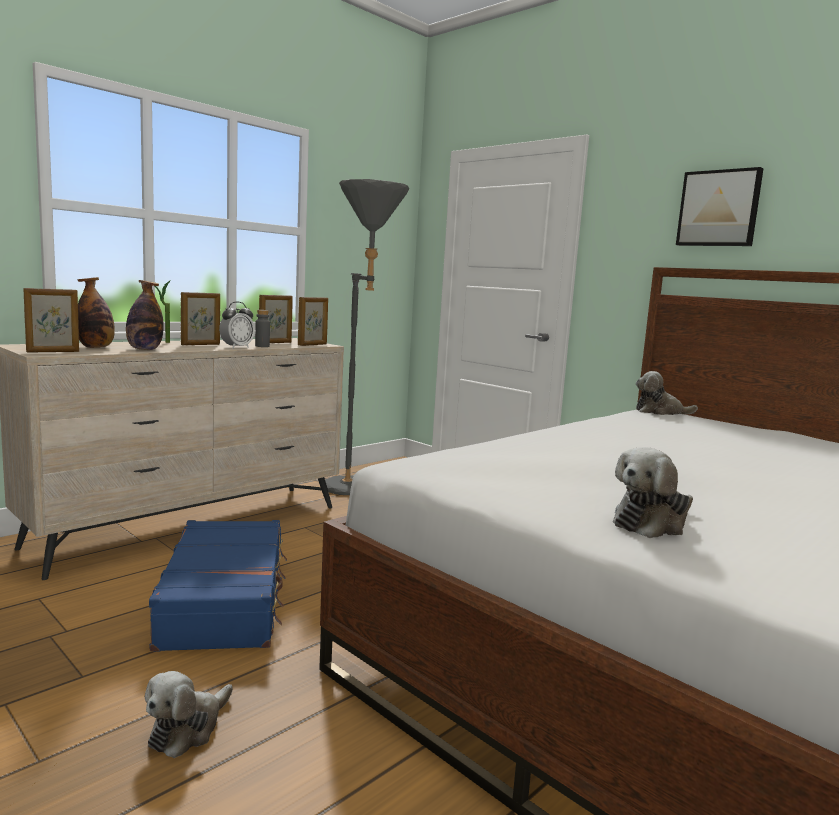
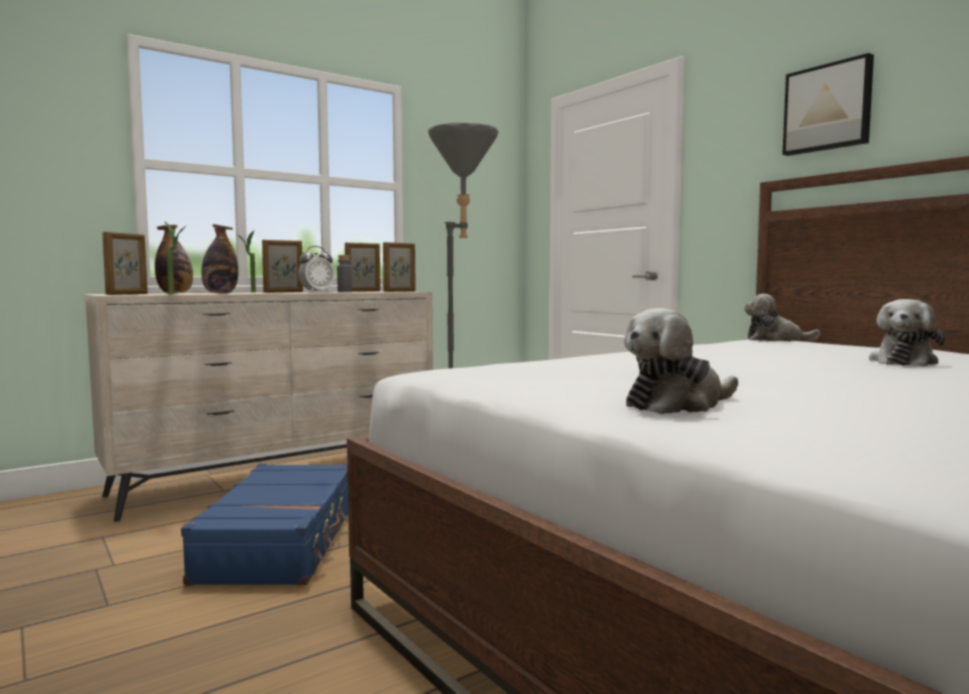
camera: 10 degrees right, 5 degrees down
(53, 352) = (128, 294): picture frame -> picture frame turned 45 degrees counterclockwise
(106, 353) = (176, 294): none -> potted plant
(188, 729) = (187, 658): plush toy -> plush toy (904, 362)

